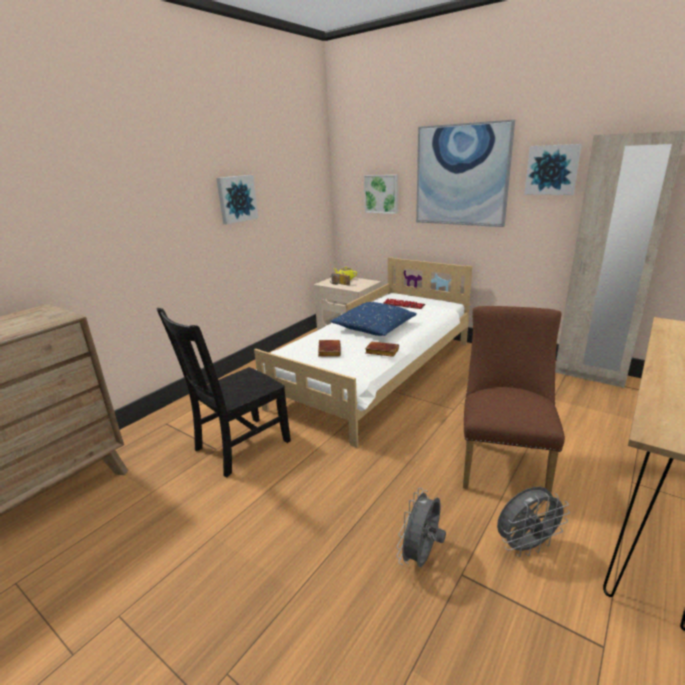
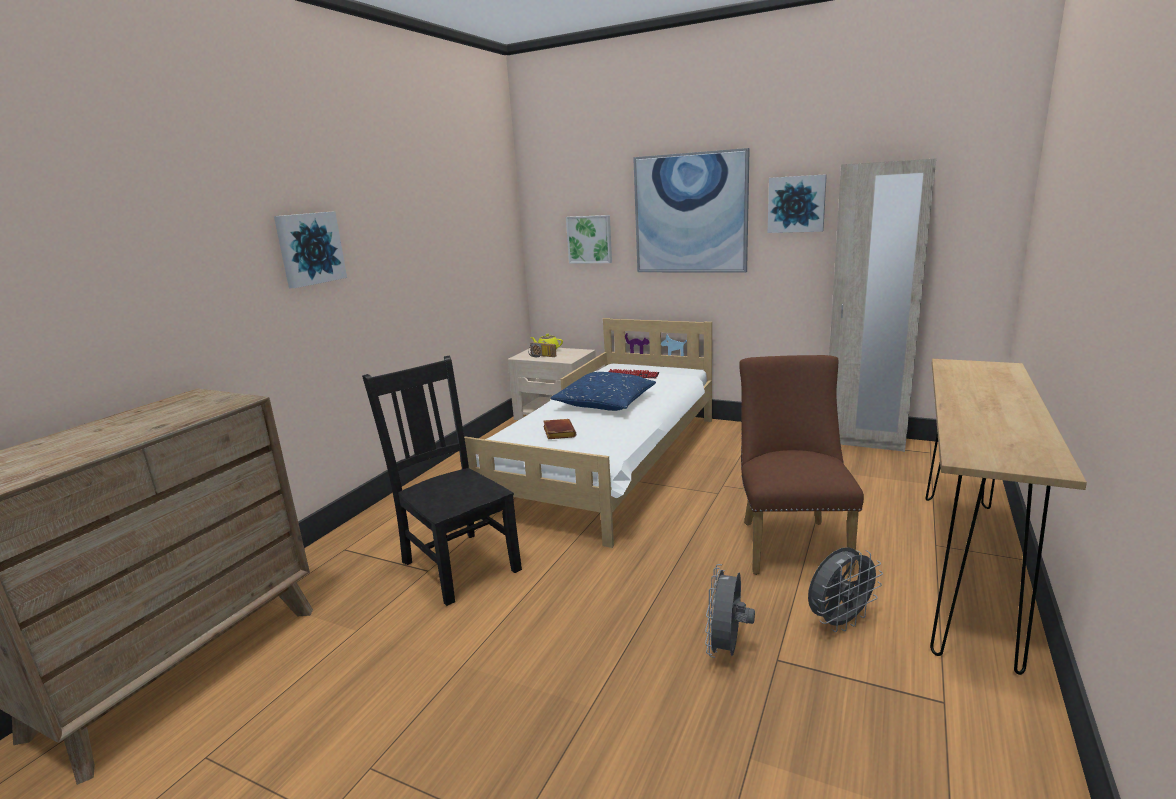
camera: 10 degrees left, 5 degrees down
(236, 199) = (414, 249): picture -> picture (309, 248)
(239, 446) = (459, 564): black chair -> black chair turned 105 degrees clockwise
(381, 352) = (625, 428): brown book -> none

